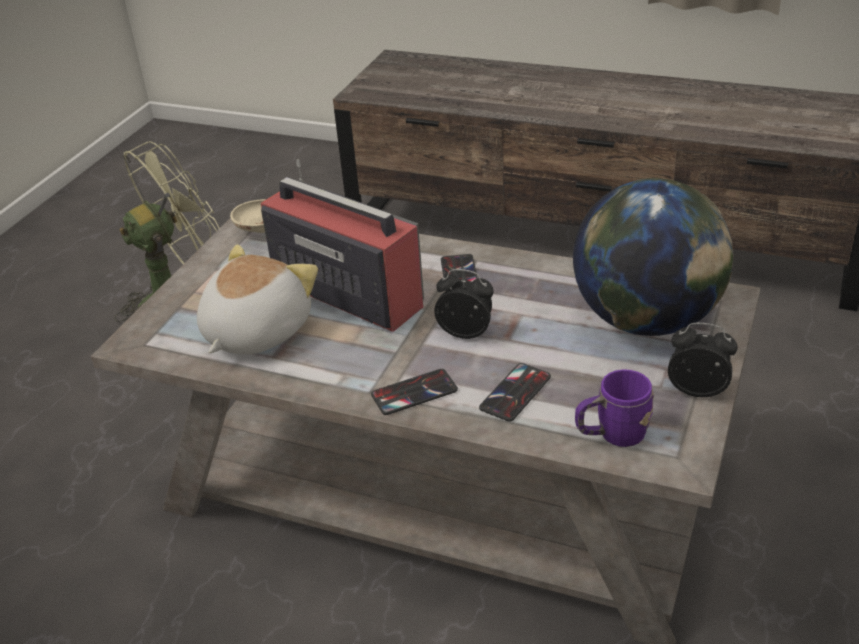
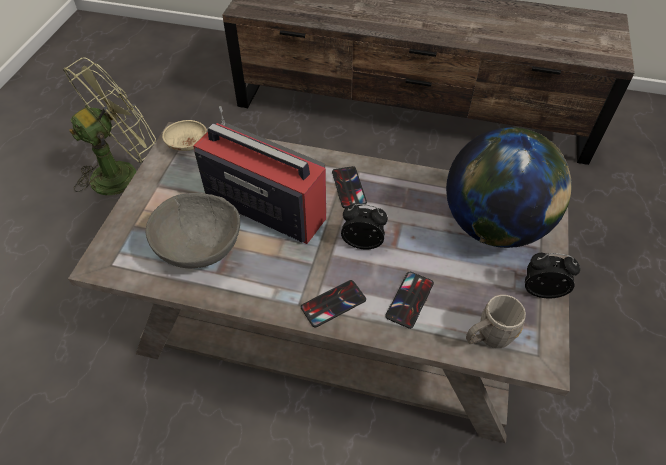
camera: 10 degrees left, 15 degrees up
(254, 331) = (198, 248): plush toy -> grey bowl
(612, 435) = (488, 337): purple mug -> grey mug

